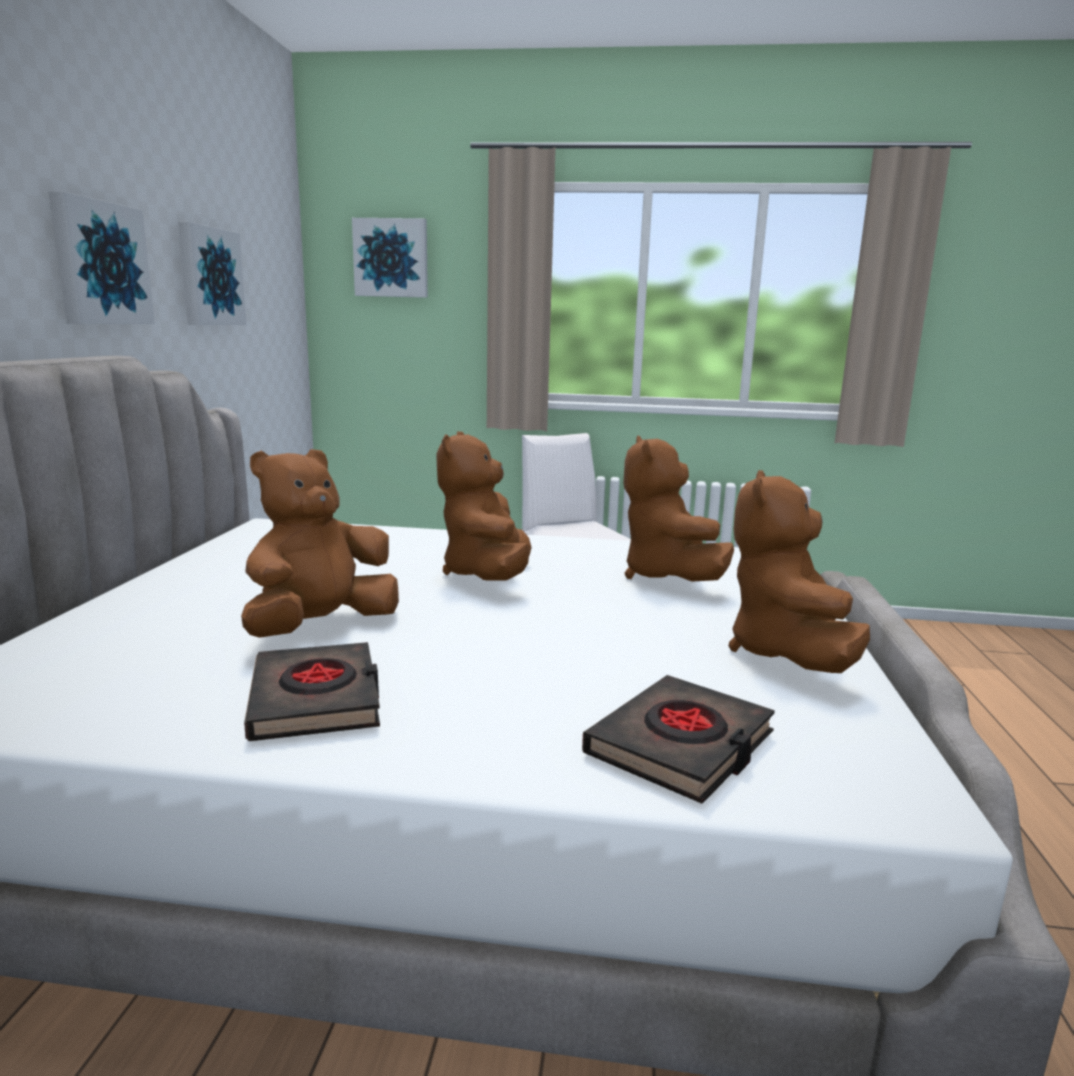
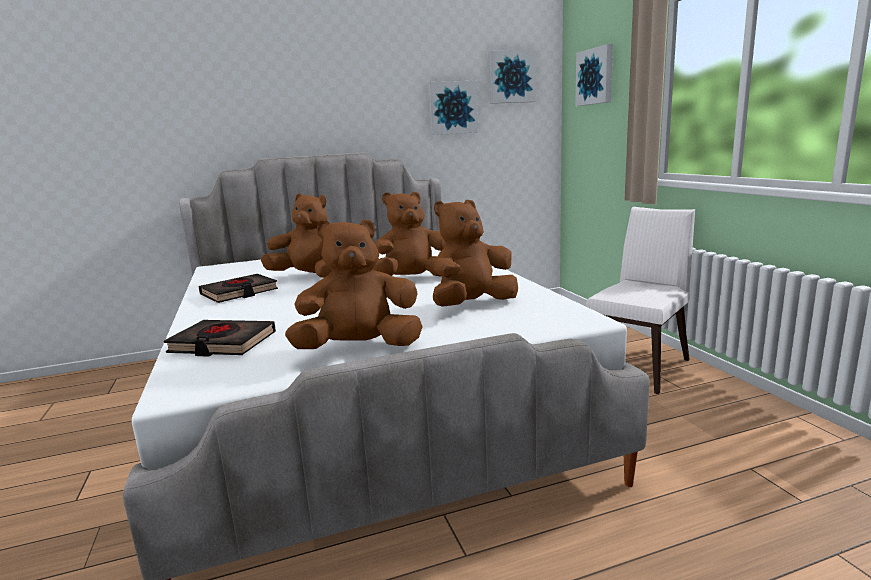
camera: 65 degrees right, 0 degrees up
(99, 263) = (367, 110): picture -> picture (511, 77)

